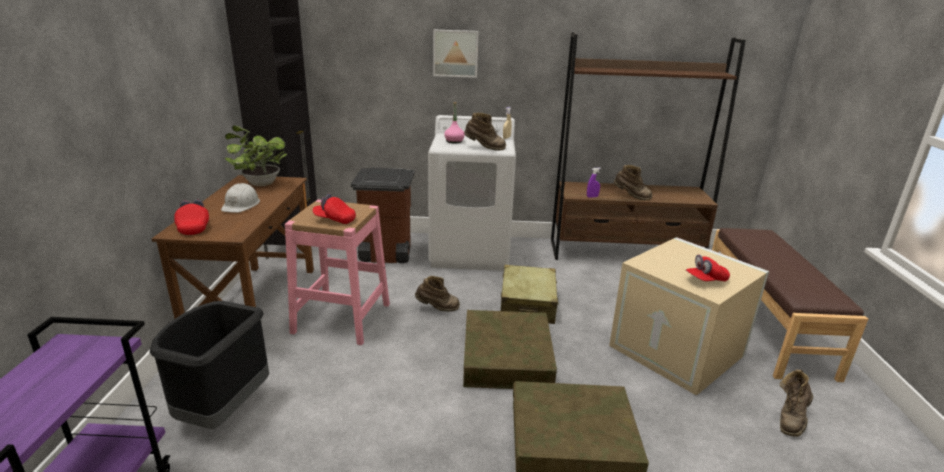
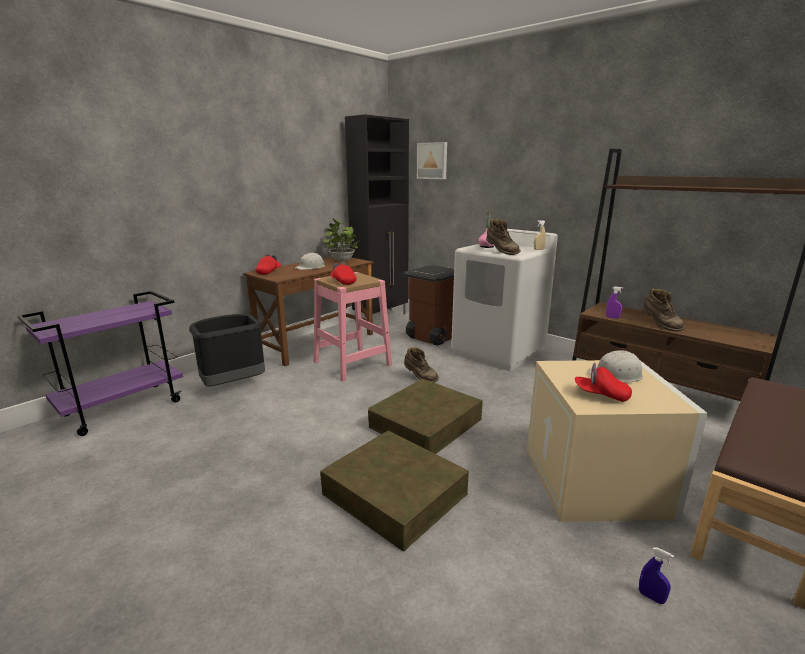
camera: 40 degrees right, 5 degrees down
(455, 53) = (513, 174): picture -> picture (432, 161)
(527, 304) = (494, 398): beige suitcase -> none
(686, 257) = (616, 375): none -> white hard hat
(791, 419) = (651, 597): brown boot -> blue spray bottle

